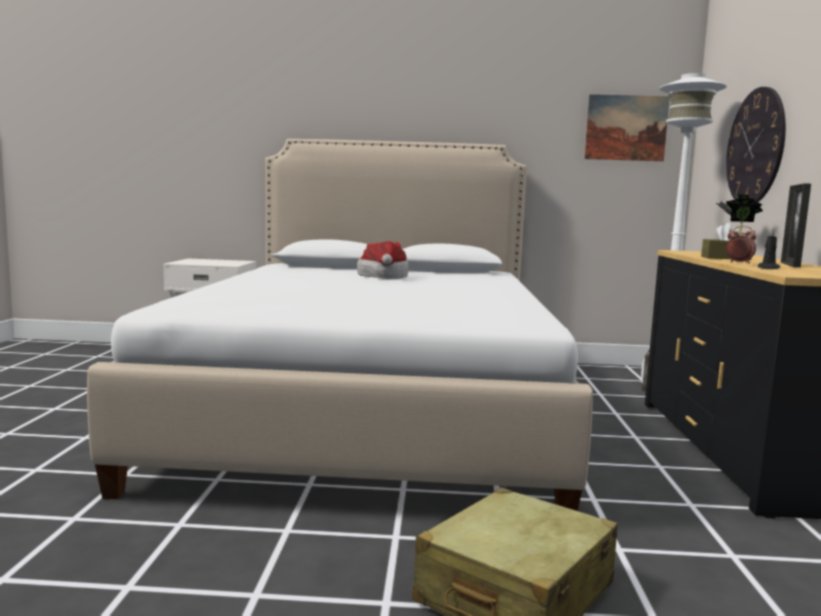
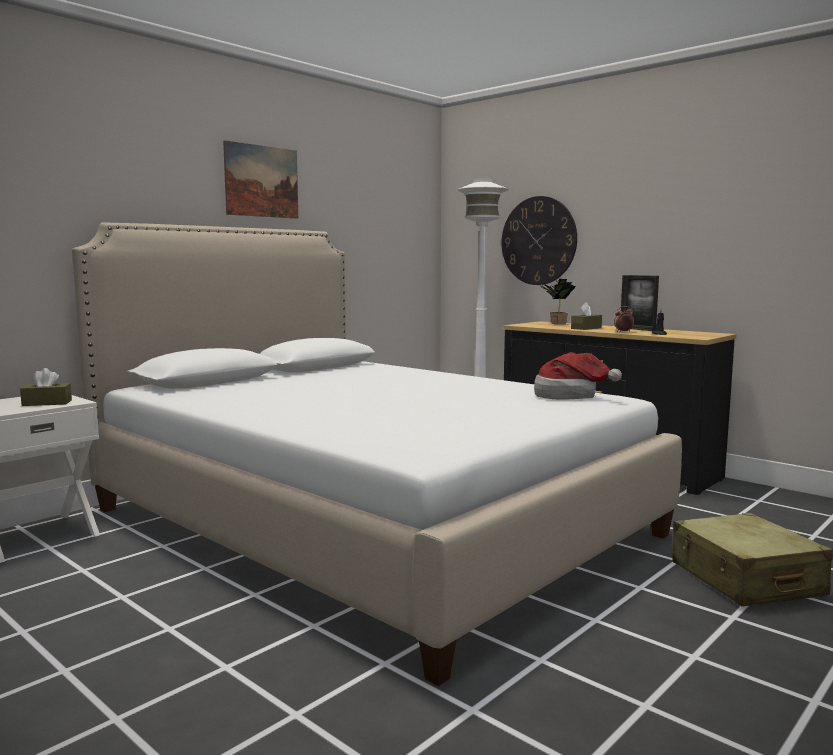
camera: 50 degrees left, 0 degrees up
(219, 263) = (47, 403): none -> brown tissue box
(383, 276) = (321, 383): hat -> hat (570, 395)
(626, 128) = (401, 216): picture -> picture (262, 181)

